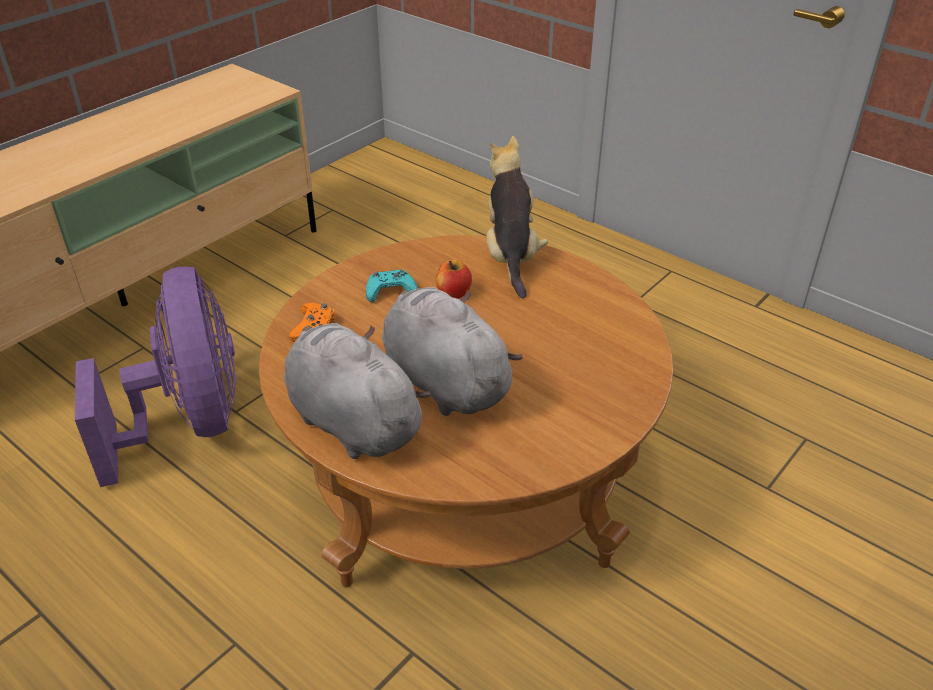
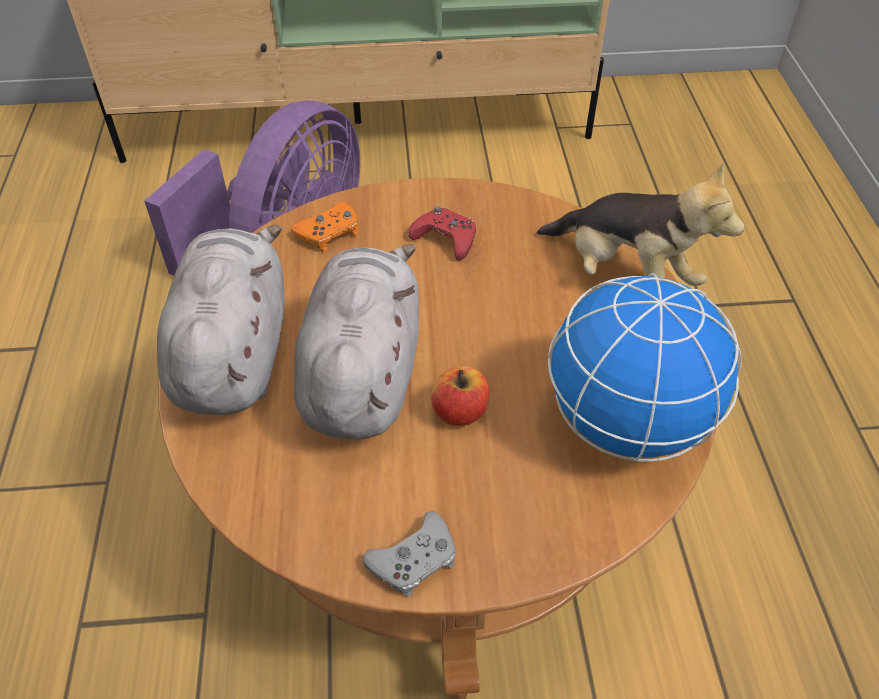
camera: 45 degrees right, 10 degrees up
(391, 291) = (445, 239): turquoise game controller -> red game controller
(454, 293) = (503, 281): apple -> apple (460, 411)
(511, 255) = (624, 276): plush toy -> plush toy turned 90 degrees clockwise
(590, 437) = (414, 560): none -> grey game controller
(599, 317) = (625, 421): none -> globe

